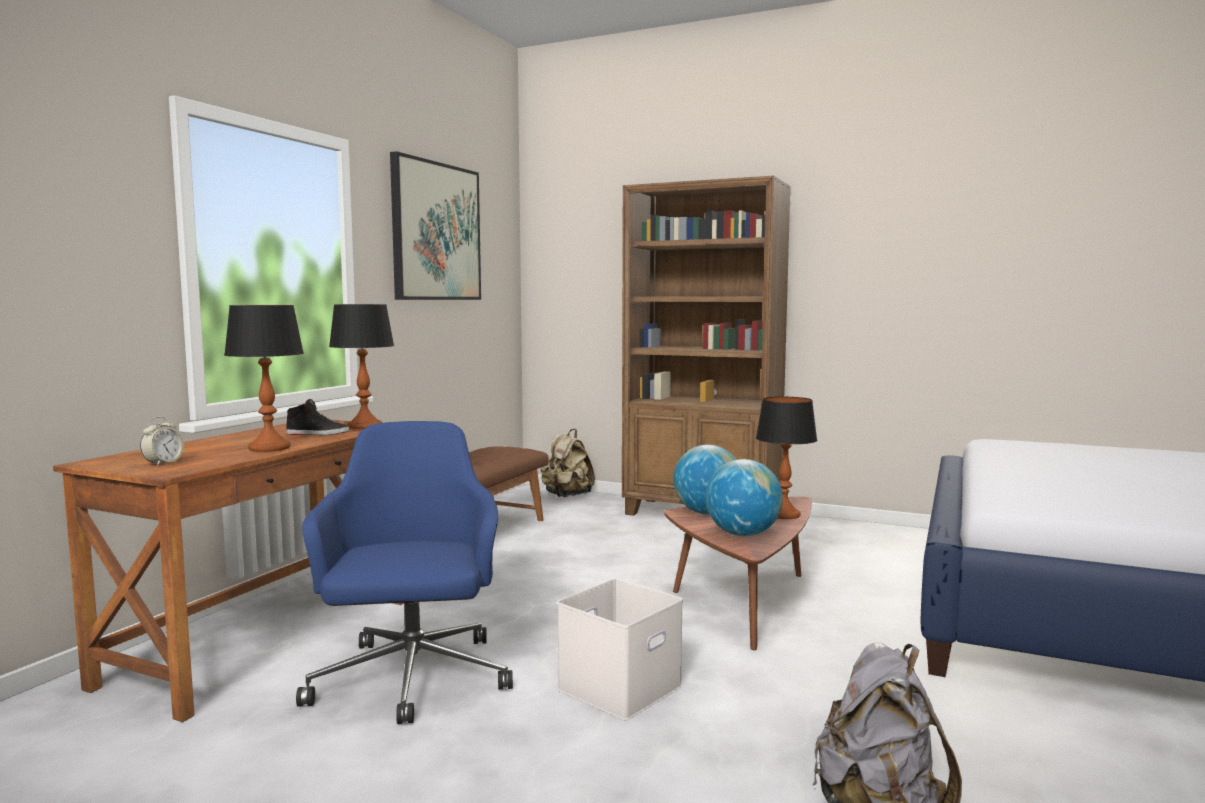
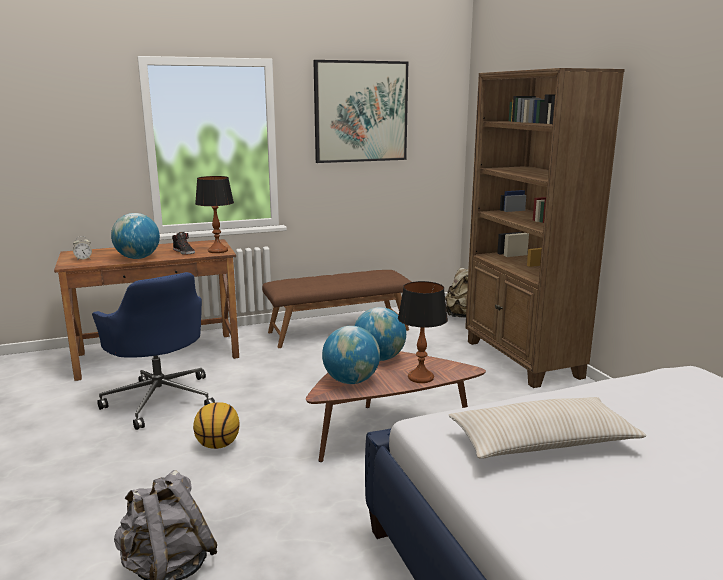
camera: 45 degrees right, 10 degrees up
(269, 448) = (138, 258): table lamp -> globe
(411, 680) = (160, 399): blue office chair -> blue office chair turned 105 degrees clockwise
(619, 686) = (218, 445): white storage box -> basketball
(1084, 489) = (542, 443): none -> beige pillow

